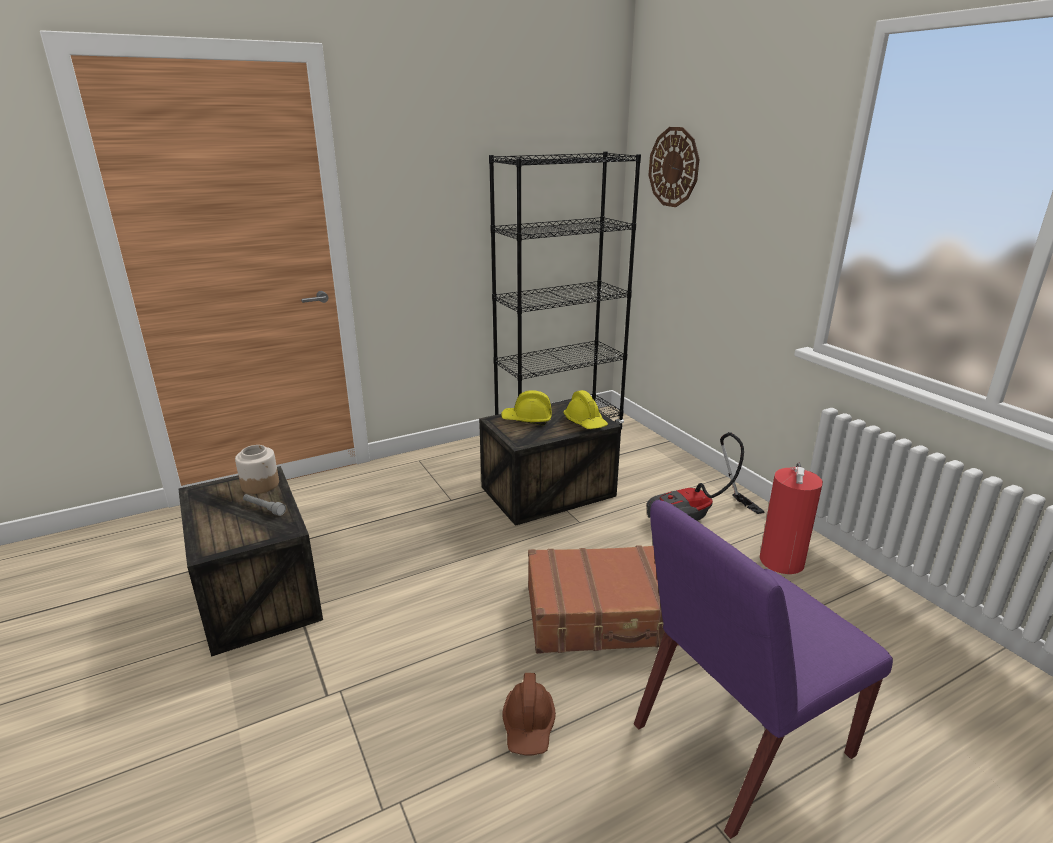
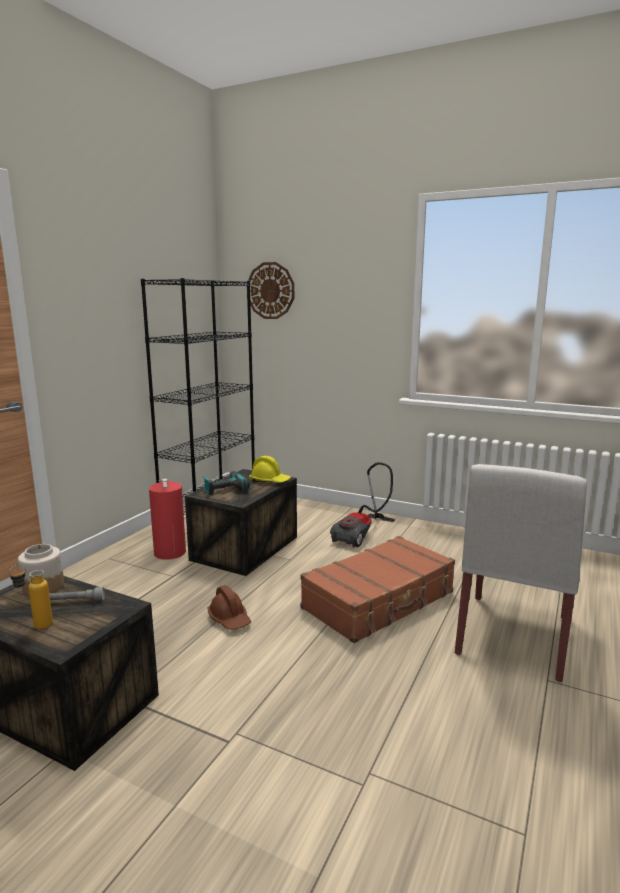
camera: 35 degrees left, 10 degrees down
(212, 523) = (35, 627): none -> bottle
(527, 419) = (224, 488): yellow hard hat -> power drill
(529, 725) = (397, 685): brown hard hat -> brown hard hat (230, 619)
(739, 742) = (513, 636): purple chair -> white chair
(782, 559) = (431, 540): fire extinguisher -> fire extinguisher (170, 551)

